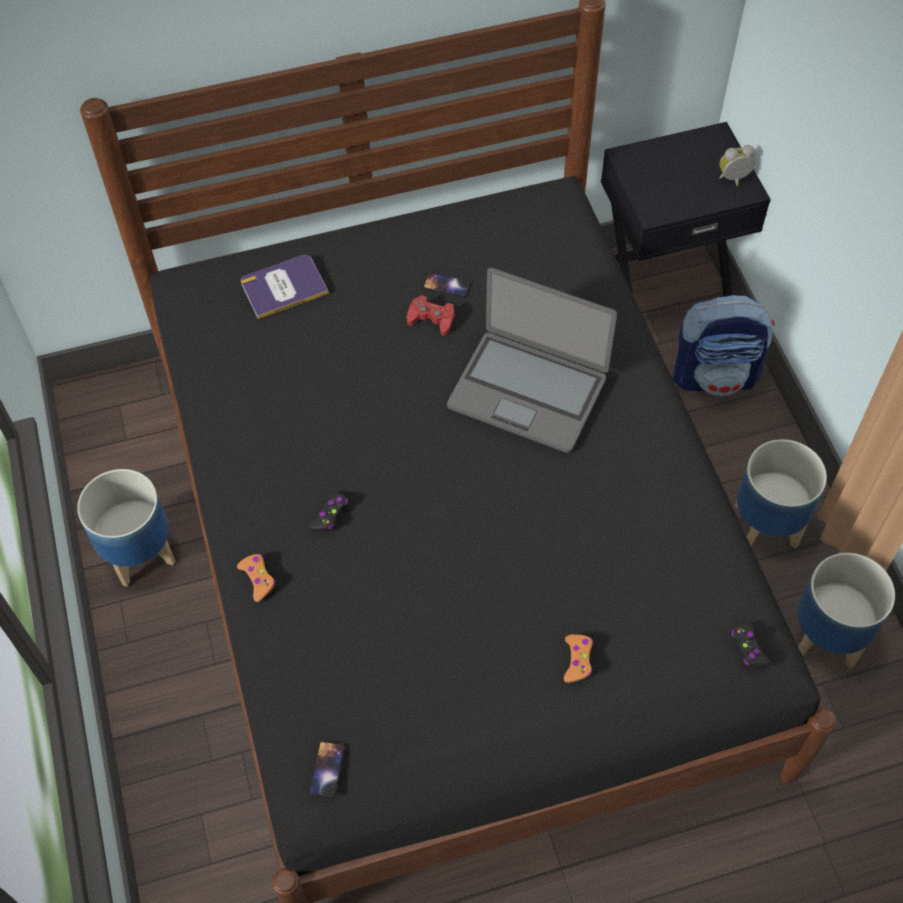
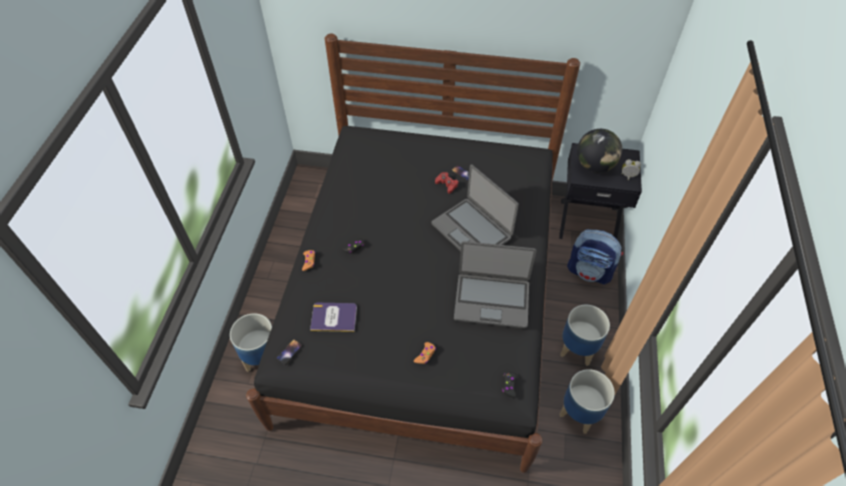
camera: 25 degrees right, 5 degrees down
(139, 553) = (292, 245): planter -> planter (262, 357)
(284, 287) = (391, 148): book -> book (334, 317)
(635, 507) = (491, 300): none -> laptop
(667, 180) = (594, 166): none -> globe

